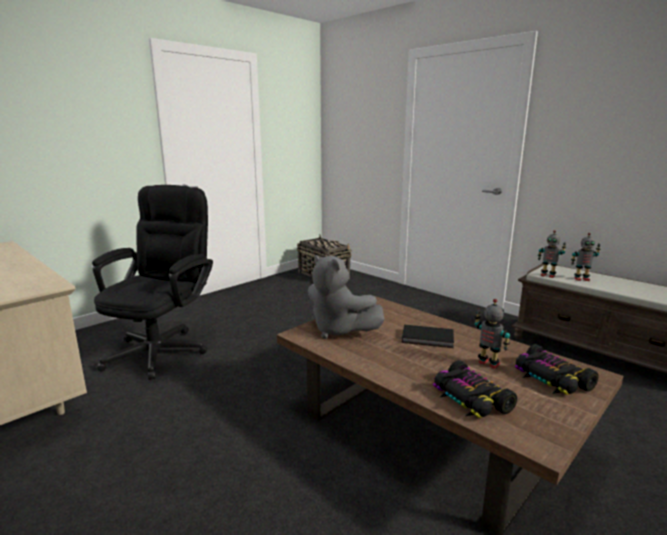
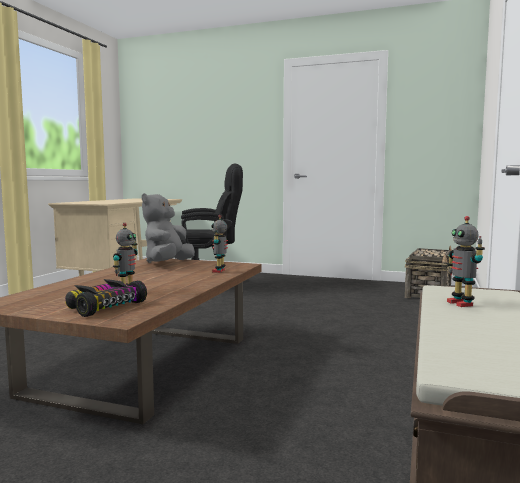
camera: 65 degrees right, 10 degrees down
(428, 338) = (170, 278): black book -> none
(469, 399) = (60, 290): toy car -> none
(547, 275) = (437, 291): toy robot -> toy robot (219, 271)

